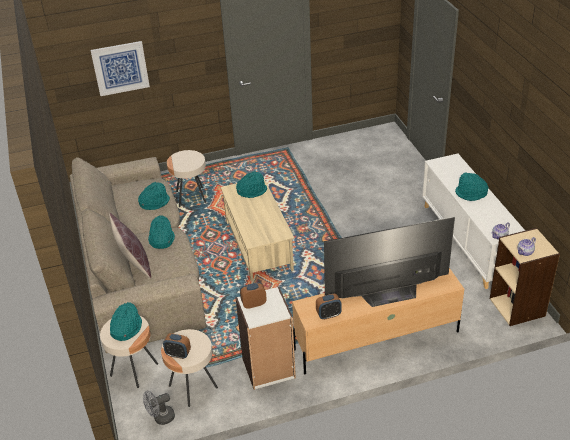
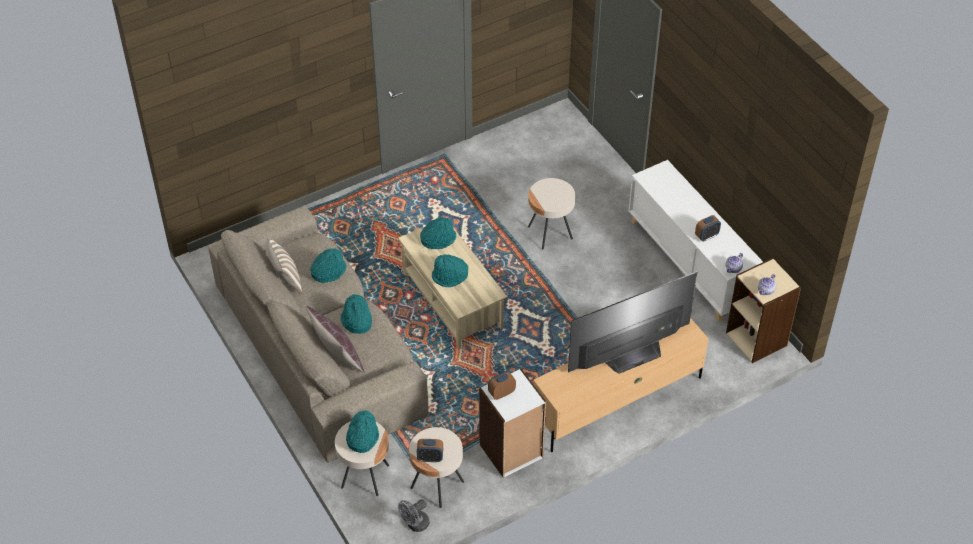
camera: 15 degrees left, 10 degrees up
(119, 205) = (286, 280): none -> pillow
(120, 68) = (254, 106): picture -> none
(191, 197) = (347, 244): beige side table -> beige side table (550, 233)
(328, 315) = (576, 390): alarm clock -> alarm clock (706, 236)
(471, 193) = (693, 215): turquoise hat -> turquoise hat (450, 276)

